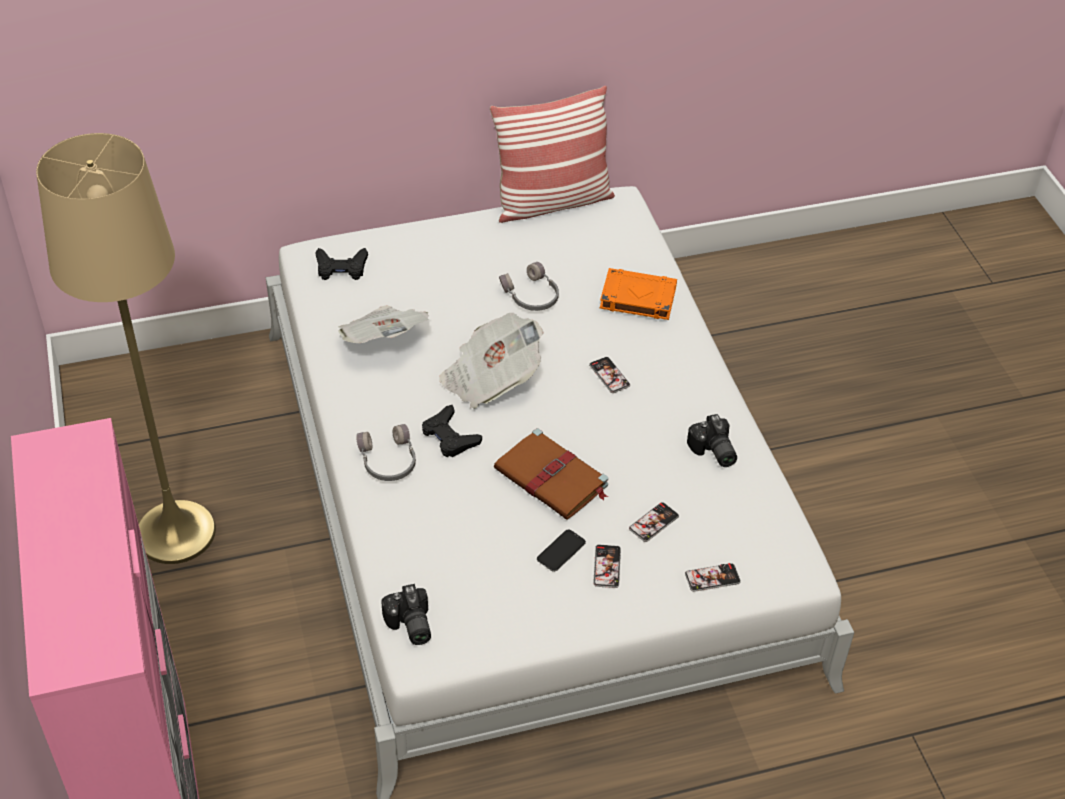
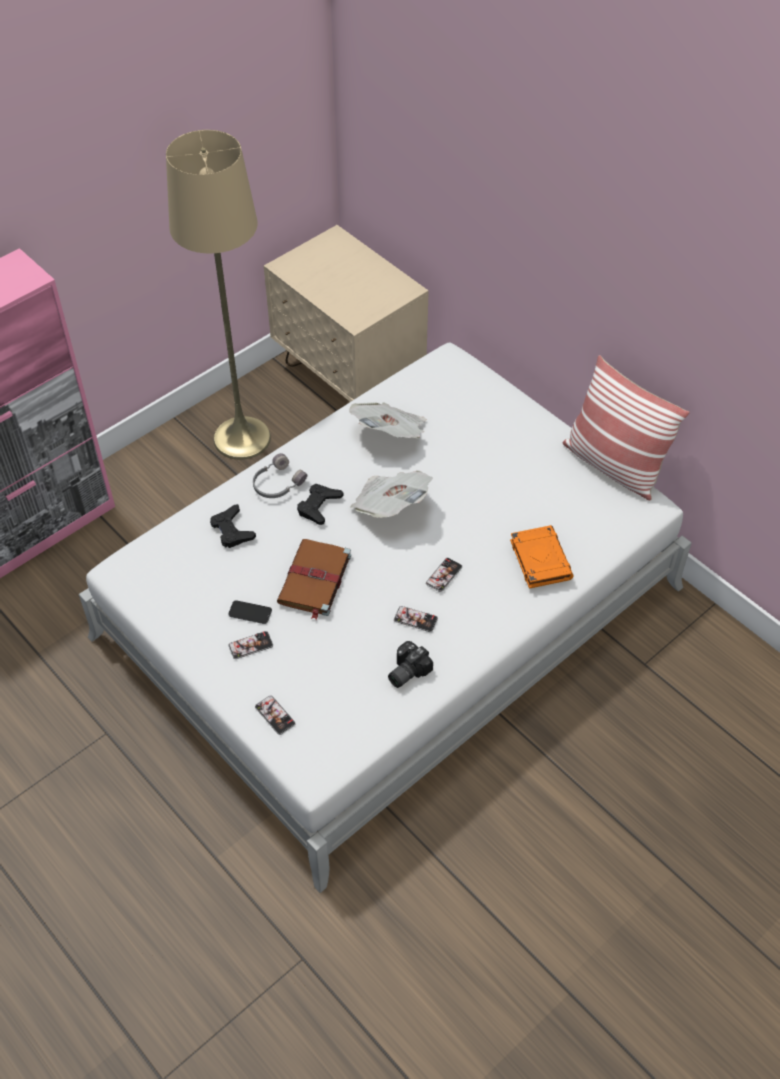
camera: 65 degrees right, 5 degrees up
(162, 397) = (349, 376): none -> beige nightstand
(341, 268) = (447, 380): black game controller -> black game controller (232, 530)
(409, 626) = (141, 555): camera -> none
(531, 296) = (494, 494): grey headphones -> none
(653, 522) = (309, 659): phone -> phone (415, 619)

